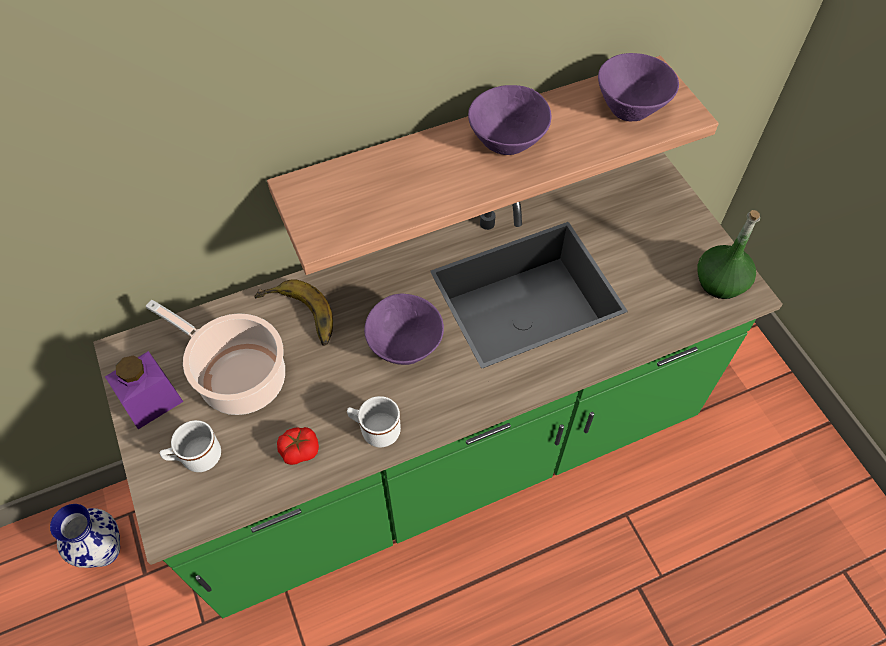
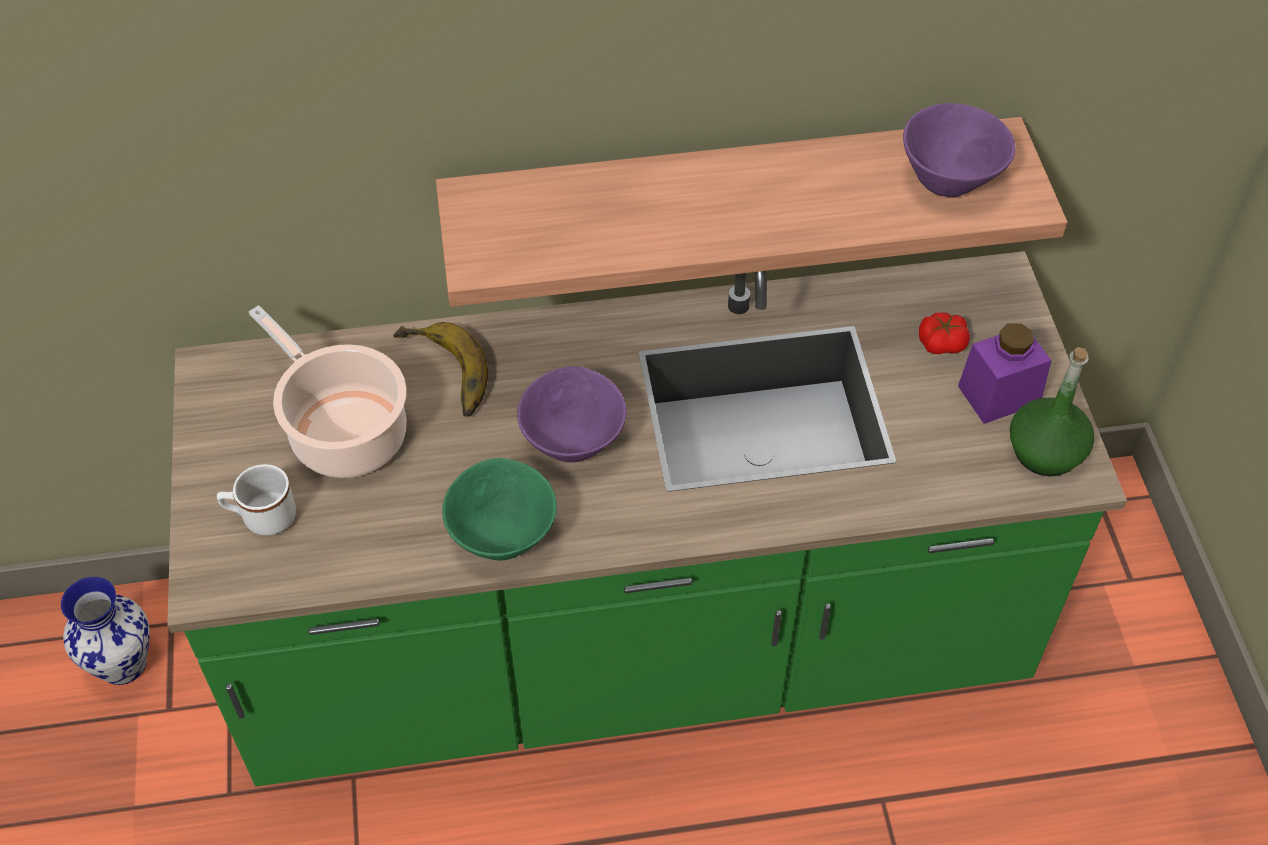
camera: 15 degrees right, 5 degrees down
(151, 401) = (226, 436): purple jar -> purple jar (999, 394)
(299, 450) = (394, 538): tomato -> tomato (941, 342)
(375, 429) = (499, 535): white mug -> green bowl
(505, 141) = (761, 190): purple bowl -> none

